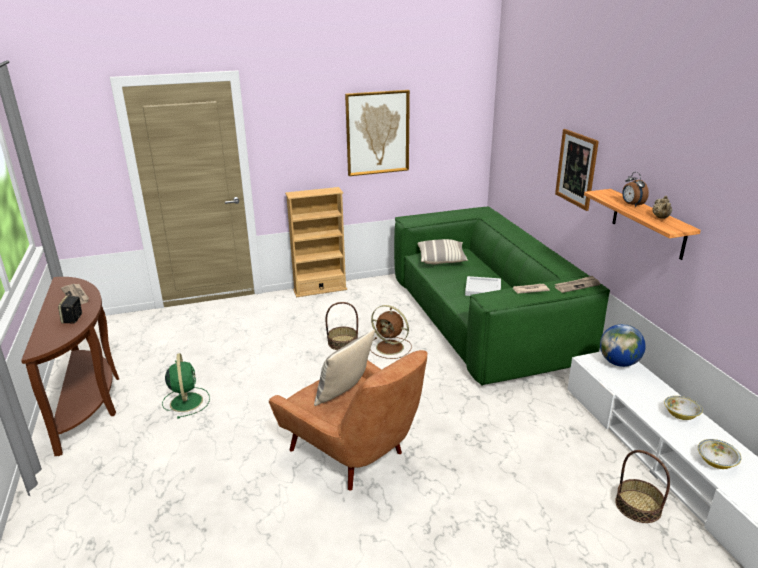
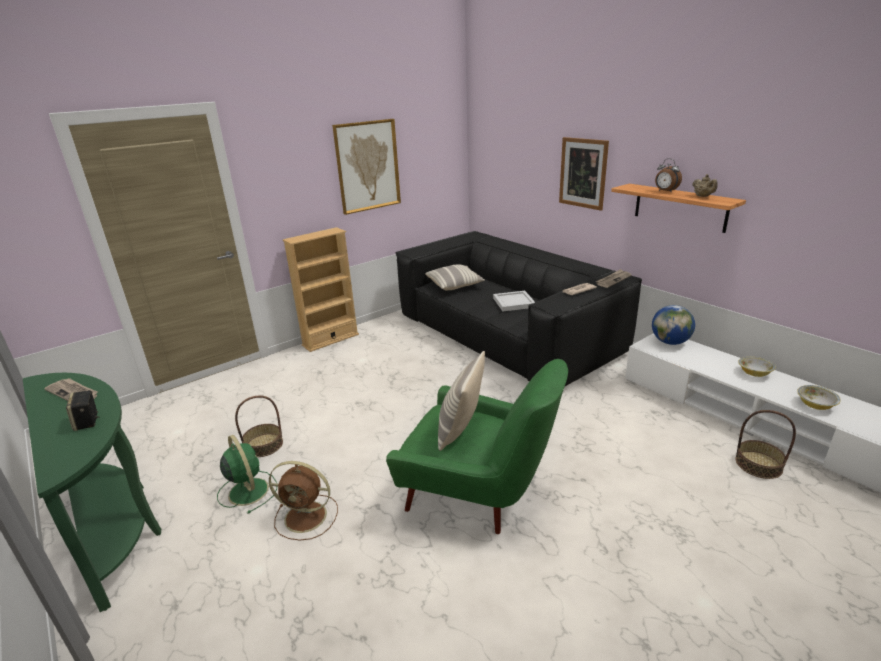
camera: 20 degrees left, 0 degrees up
(90, 401) = (116, 525): brown console table -> green console table
(342, 343) = (388, 385): basket -> basket (264, 445)
(355, 455) = (478, 495): brown armchair -> green armchair
(391, 347) = (440, 379): brown fan -> brown fan (307, 517)
(483, 318) = (506, 334): green sofa -> black sofa

